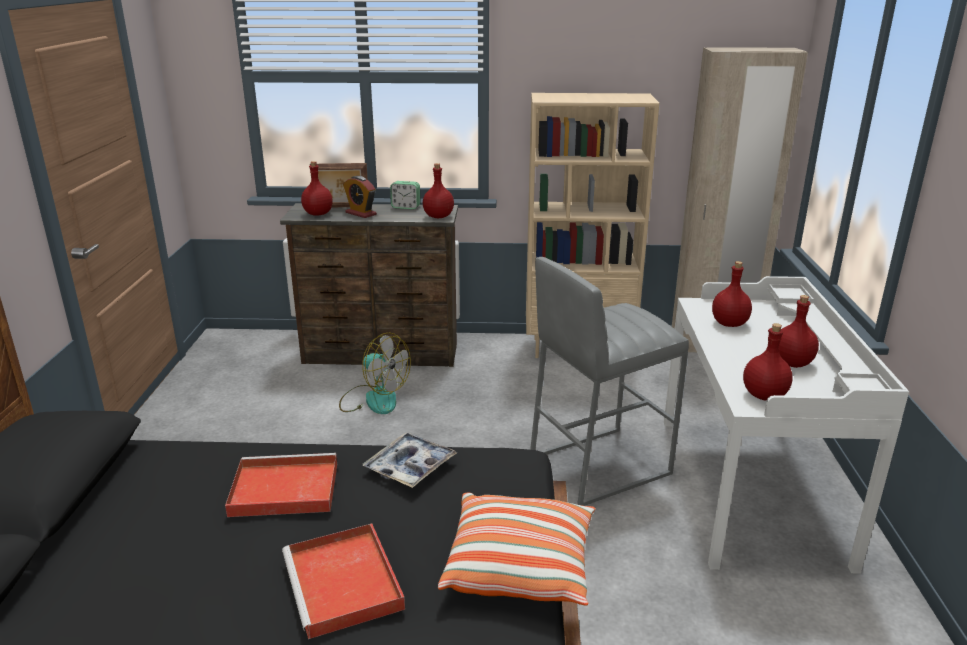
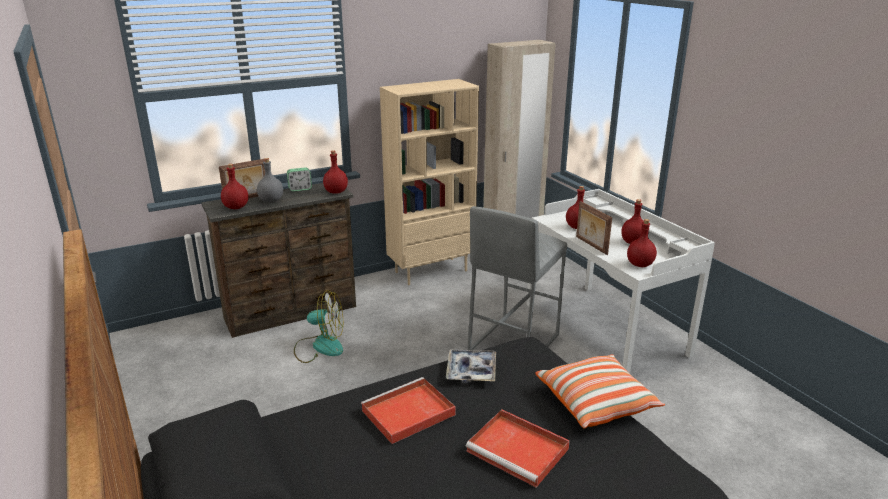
camera: 30 degrees left, 0 degrees up
(361, 213) = (271, 200): alarm clock -> grey bottle
(718, 351) = (590, 245): none -> picture frame

